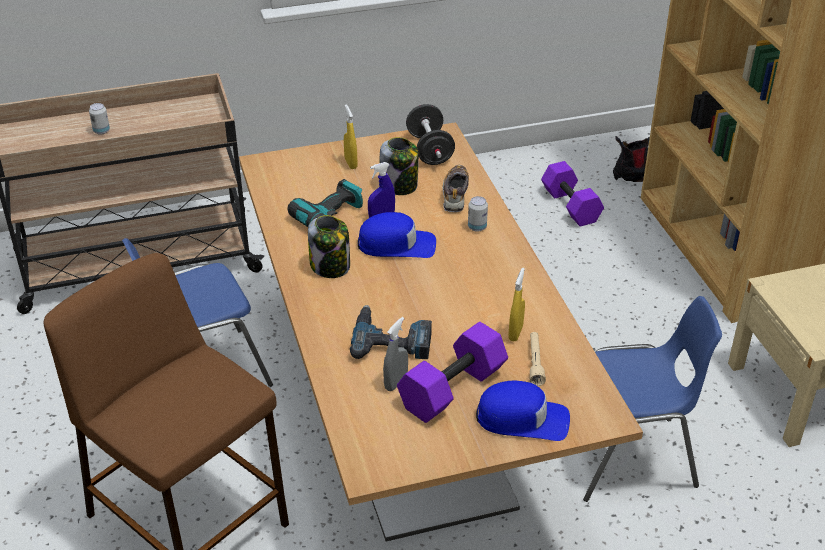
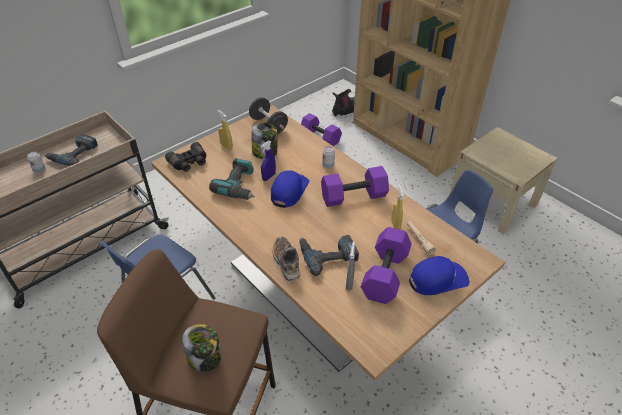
camera: 25 degrees left, 5 degrees up
(152, 121) = (73, 154): none -> power drill
(287, 171) = (189, 163): none -> black binoculars
(330, 266) = (258, 218): jar -> jar (205, 358)
(397, 244) = (289, 190): blue cap -> blue cap turned 45 degrees counterclockwise
(455, 195) = (302, 149): shoe -> shoe (286, 262)
(482, 279) = (353, 197): none -> purple dumbbell

